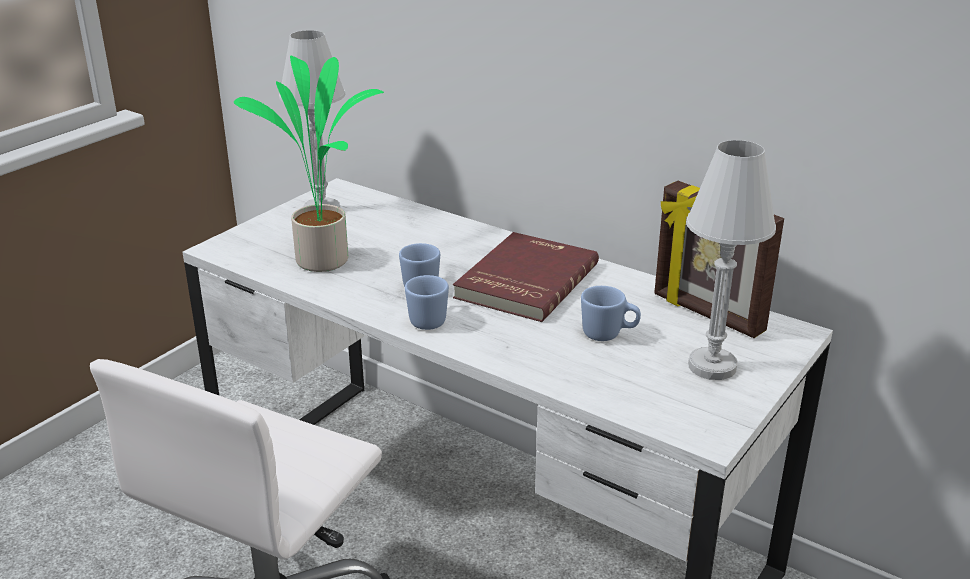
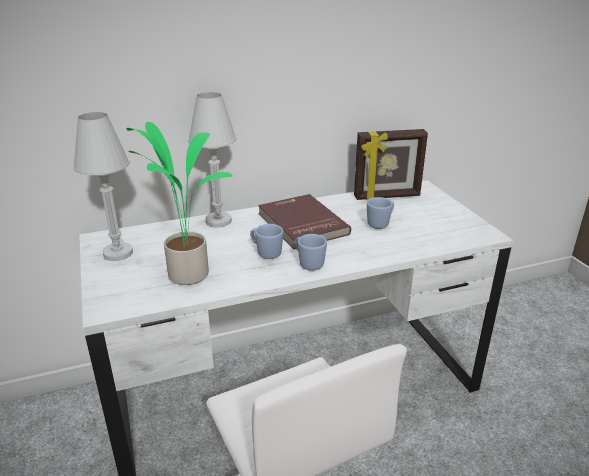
camera: 55 degrees left, 0 degrees up
(712, 366) = (432, 212): white table lamp -> white table lamp (218, 221)

